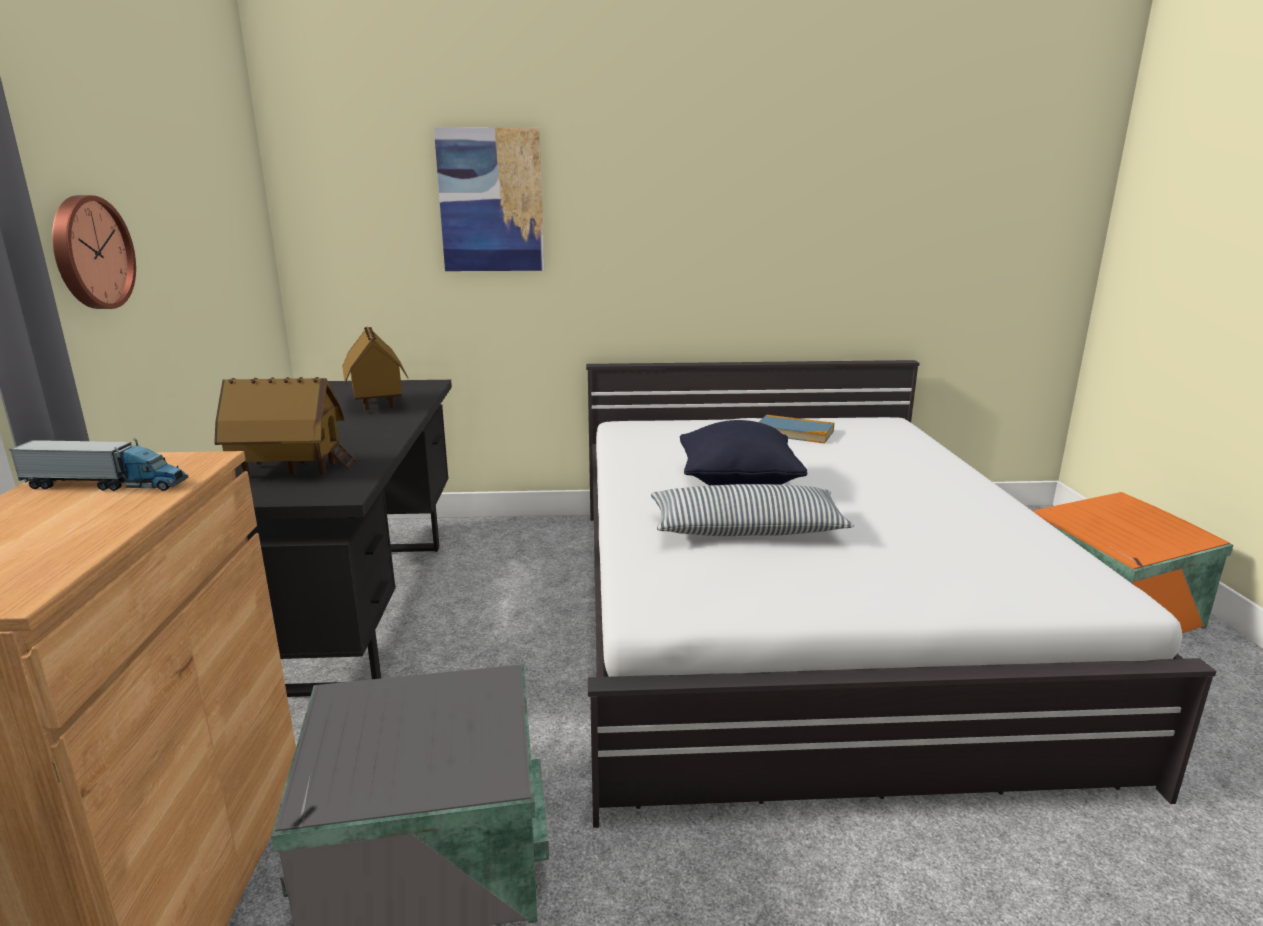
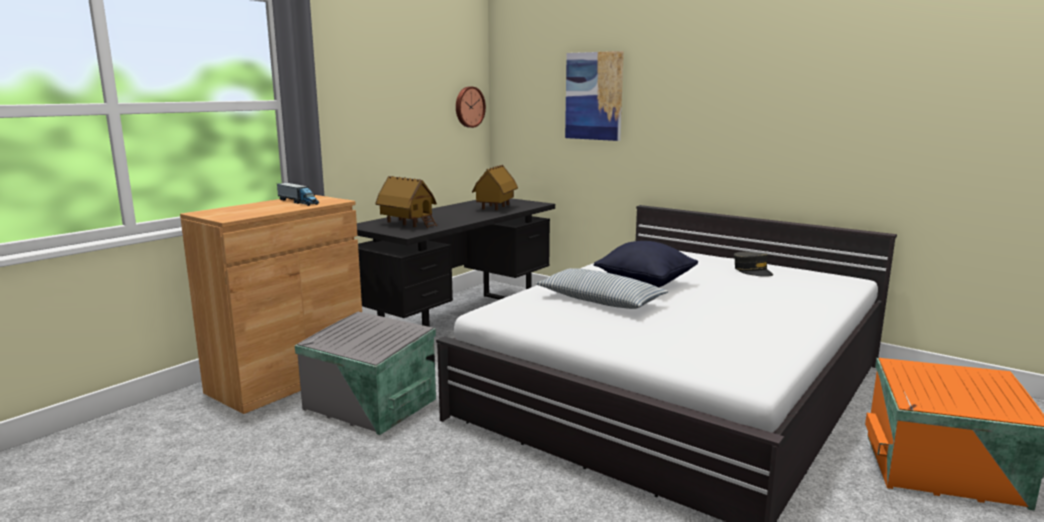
camera: 40 degrees right, 5 degrees down
(89, 253) = (354, 115): wall clock -> wall clock (469, 107)
(794, 432) = (752, 271): book -> grey cap

